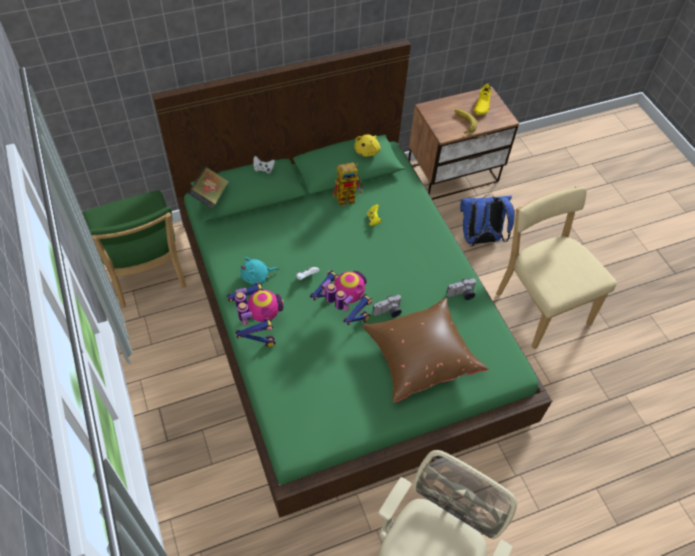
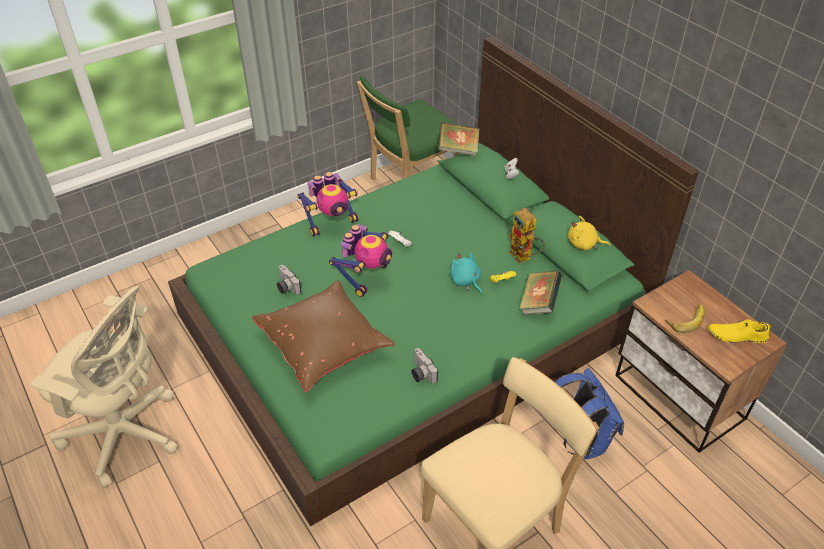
camera: 80 degrees right, 10 degrees down
(257, 277) = (389, 212): turquoise plush toy -> turquoise plush toy (465, 281)
(388, 312) = (376, 312): camera -> camera (286, 287)
(403, 203) = (538, 303): none -> book

